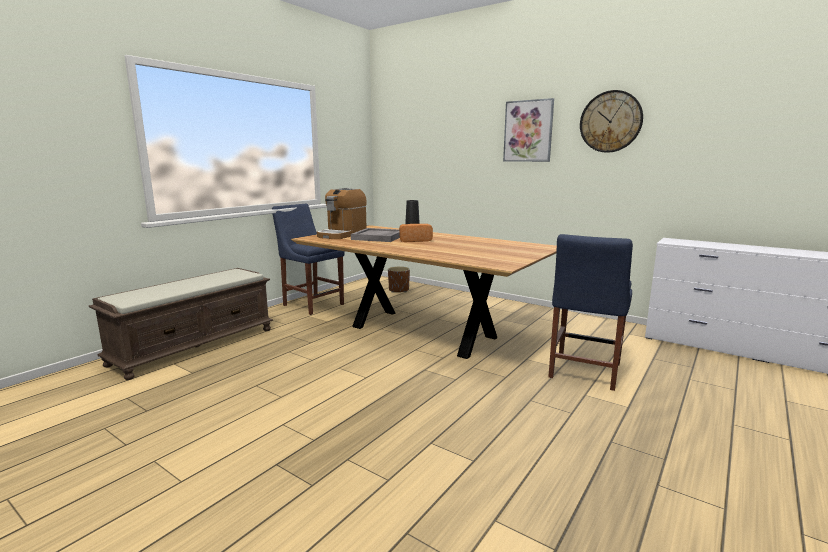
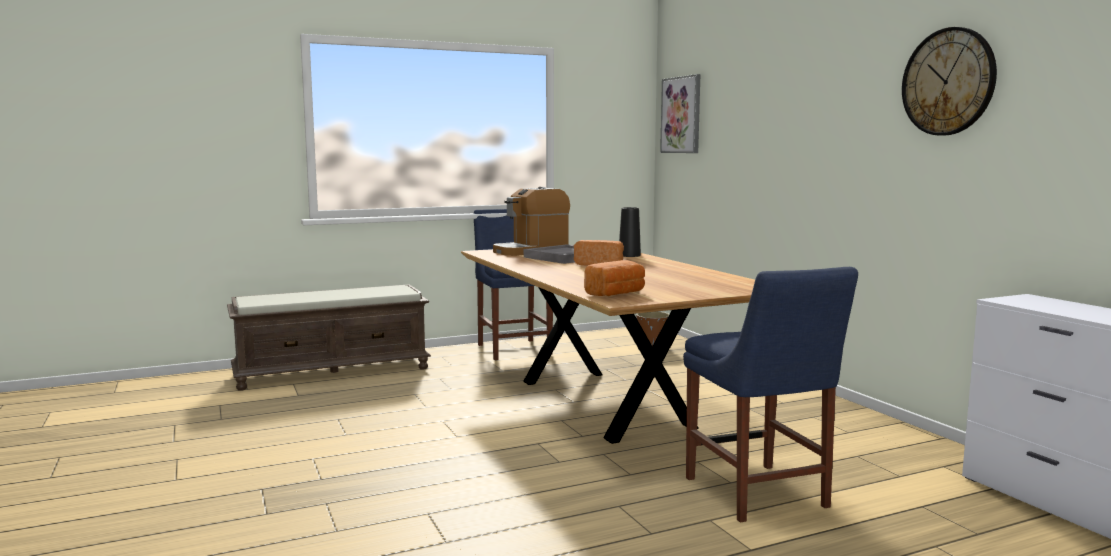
camera: 30 degrees right, 5 degrees down
(486, 260) = (617, 294): none -> bread
(528, 131) = (836, 101): picture -> picture (681, 115)
(583, 372) = (758, 495): blue chair -> blue chair turned 75 degrees counterclockwise

